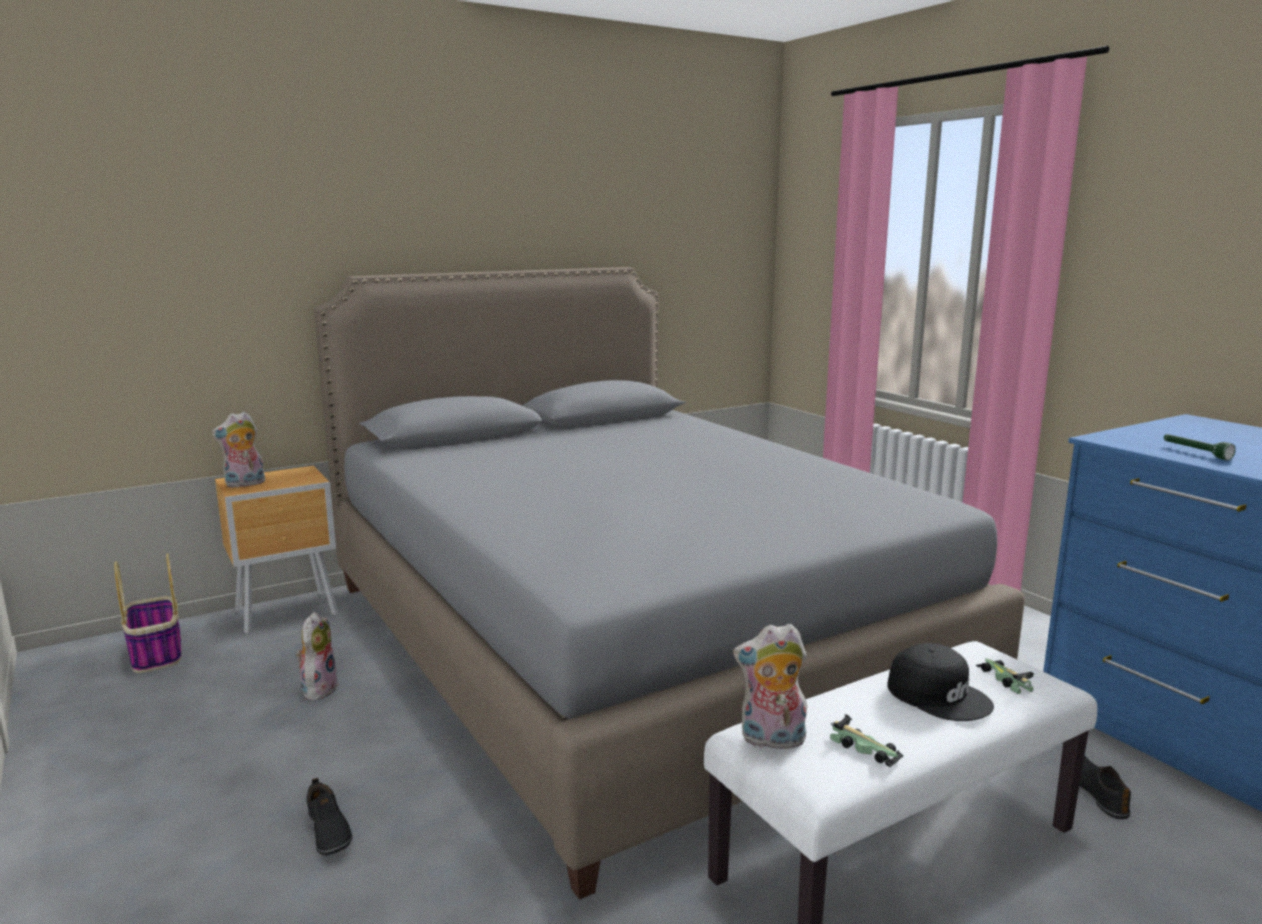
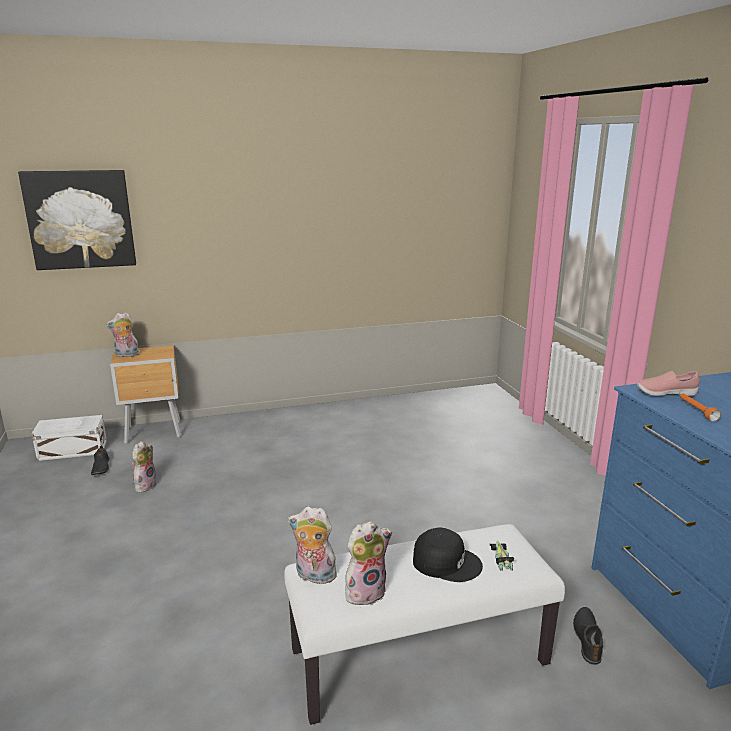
camera: 15 degrees right, 5 degrees up
(156, 654) = (73, 450): basket -> white storage box
(161, 261) = (80, 219): none -> picture
(327, 831) = (103, 576): black shoe -> black shoe (100, 468)
(624, 644) = (335, 481): grey bed -> none
(863, 747) = (365, 591): toy car -> plush toy
(939, 694) = (446, 562): black cap -> black cap turned 45 degrees counterclockwise
(1138, 440) = (665, 394): none -> pink shoe
(1195, 452) = (696, 411): green flashlight -> orange flashlight

